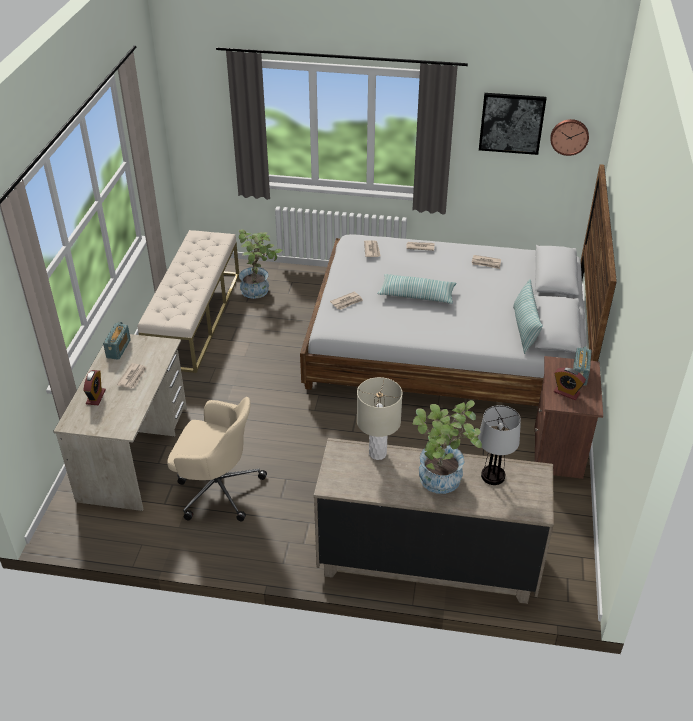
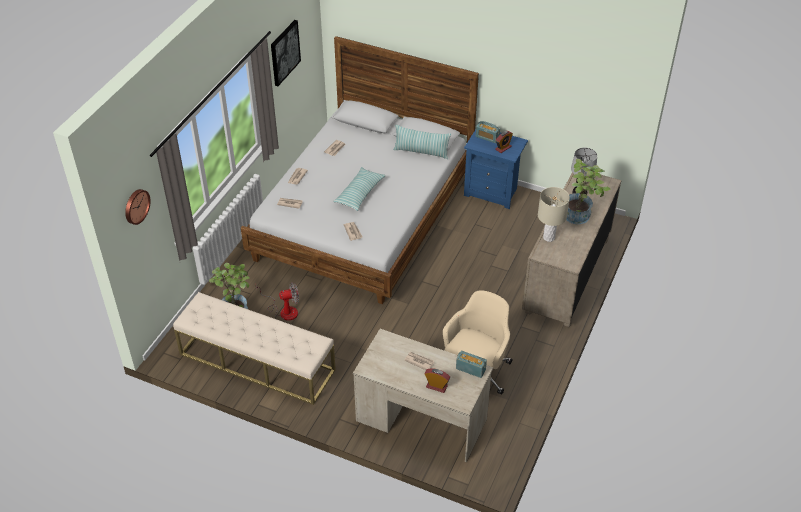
camera: 75 degrees left, 5 degrees up
(118, 349) = (378, 368): radio -> radio (470, 369)
(271, 320) = (284, 310): none -> fan
(558, 454) = (492, 192): brown nightstand -> blue nightstand
(569, 136) = (307, 35): wall clock -> wall clock (136, 206)

